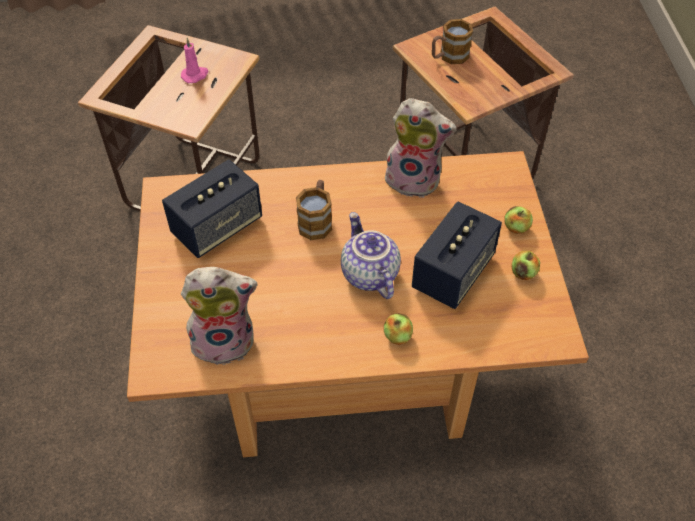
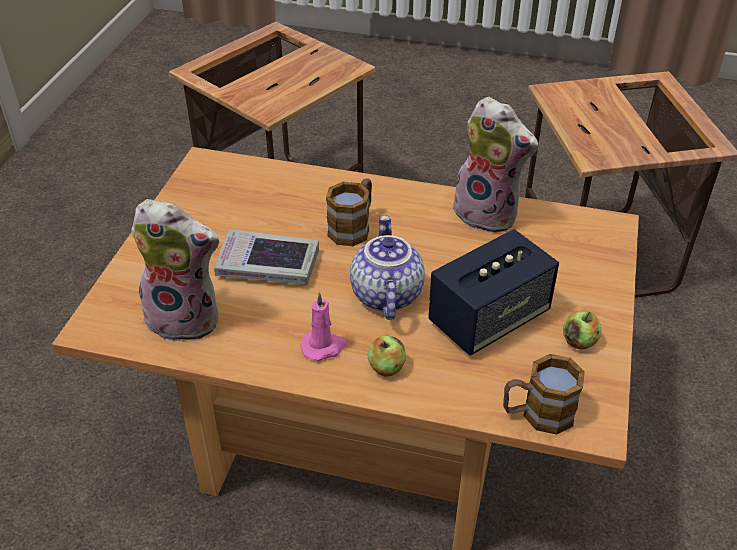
camera: 20 degrees right, 10 degrees down
(195, 75) = (298, 71): pink candle -> pink candle (324, 347)
(217, 227) = (241, 208): speaker -> none
(265, 274) = (267, 265): none -> book
(449, 57) = (589, 107): mug -> mug (537, 414)
(516, 228) = (592, 291): apple -> none

